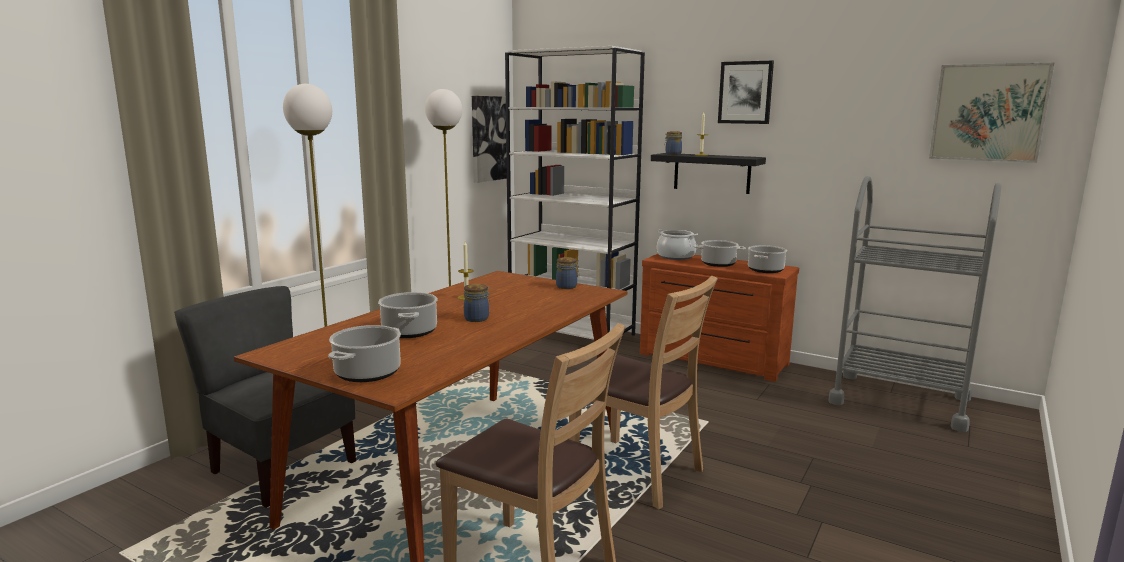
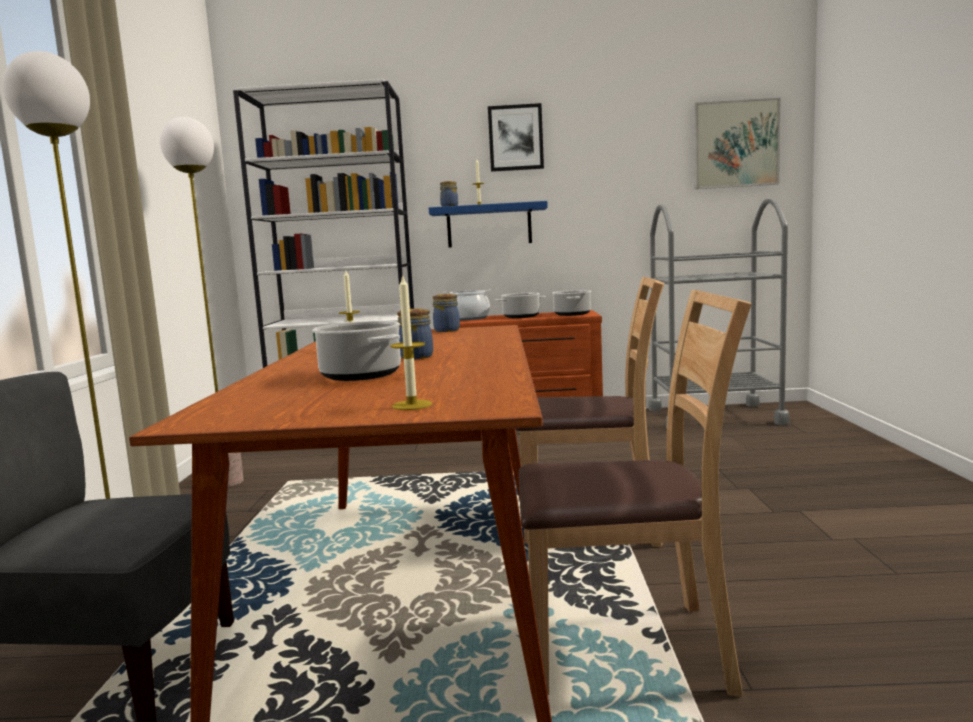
camera: 30 degrees left, 5 degrees down
(368, 372) = (412, 405): cooking pot -> candle
(489, 138) = (209, 205): picture -> none
(711, 173) = (489, 225): black shelf -> blue shelf

